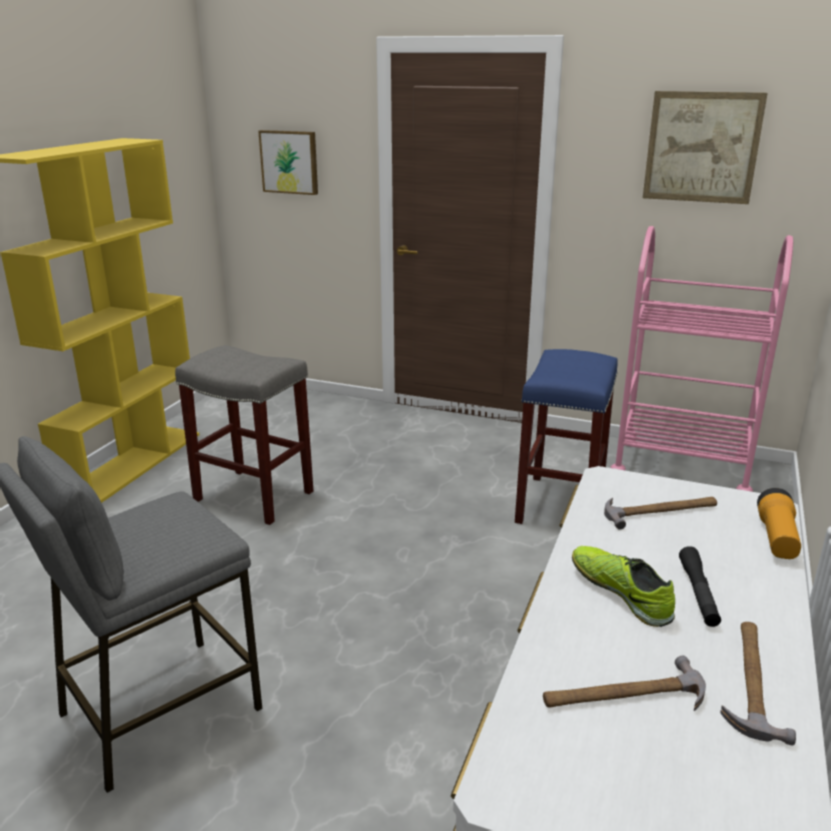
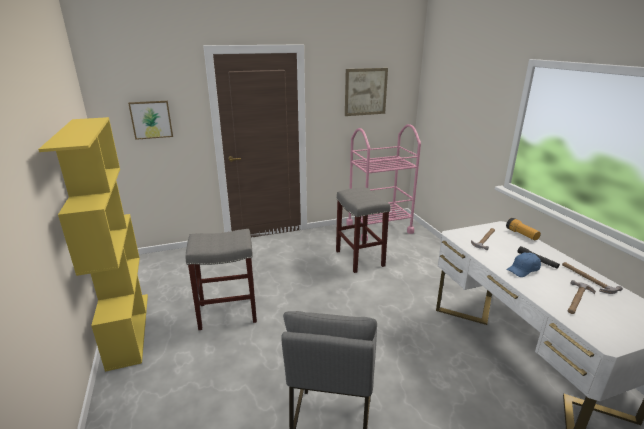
camera: 40 degrees left, 0 degrees up
(561, 506) = (360, 259): blue stool -> grey stool
(620, 592) = (523, 270): shoe -> blue cap

